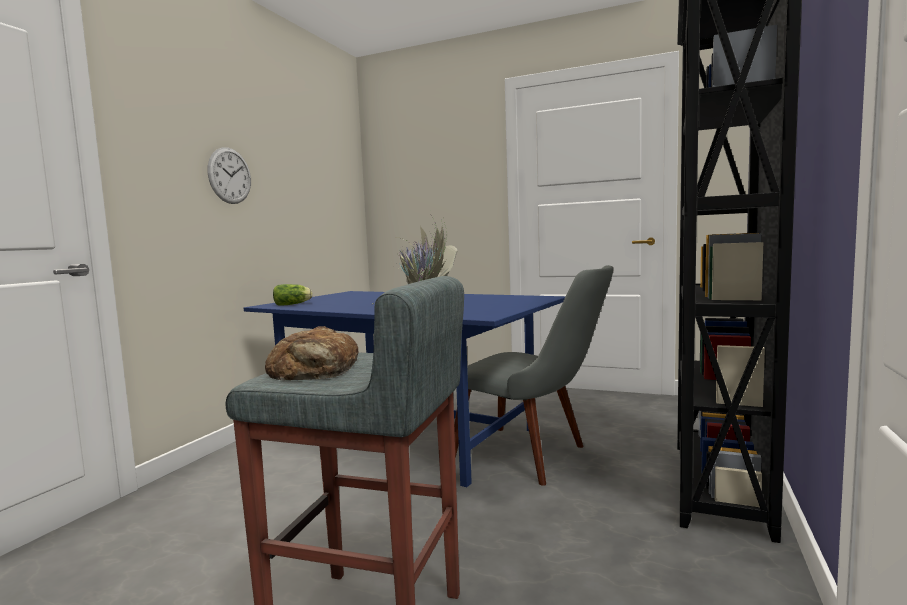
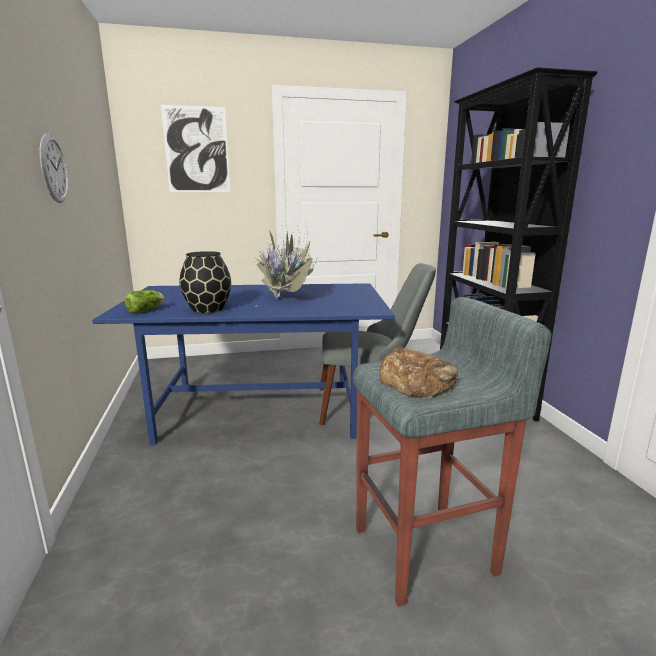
camera: 35 degrees left, 10 degrees up
(338, 306) = (208, 309): none -> black vase
(429, 158) = (197, 150): none -> picture

